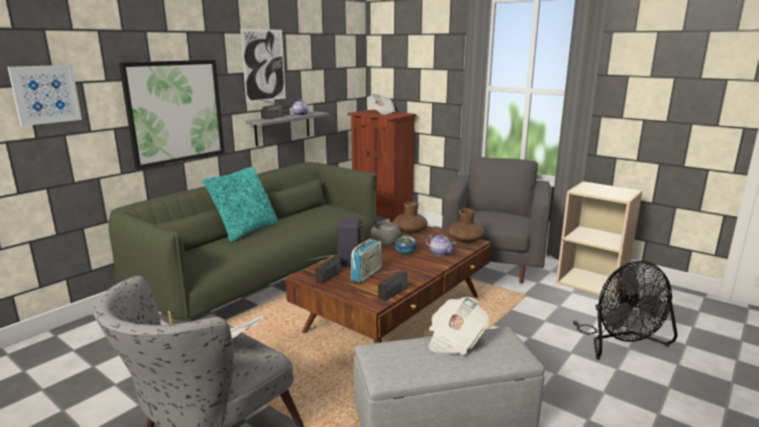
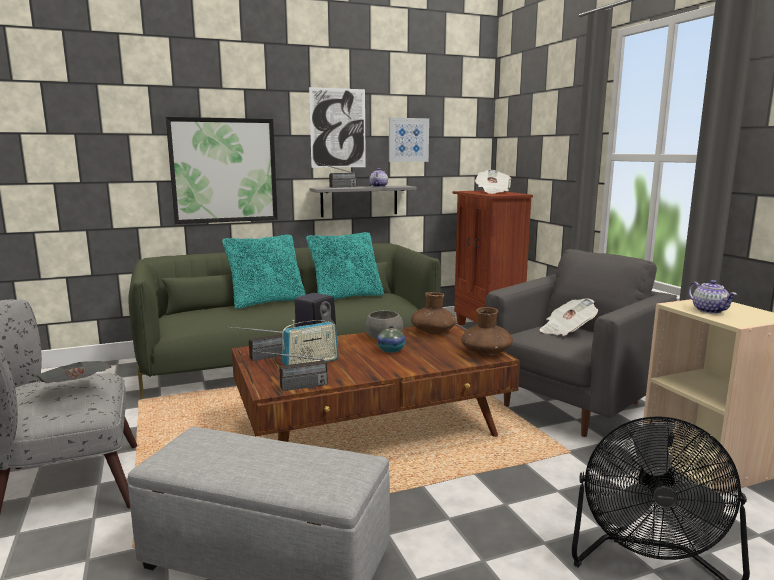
camera: 30 degrees right, 5 degrees down
(45, 94) = (91, 143): picture -> picture (408, 140)
(302, 212) = (346, 296): none -> turquoise pillow
(440, 253) = (430, 359): teapot -> teapot (709, 310)
(454, 340) = (289, 450): newspaper -> newspaper (566, 331)

